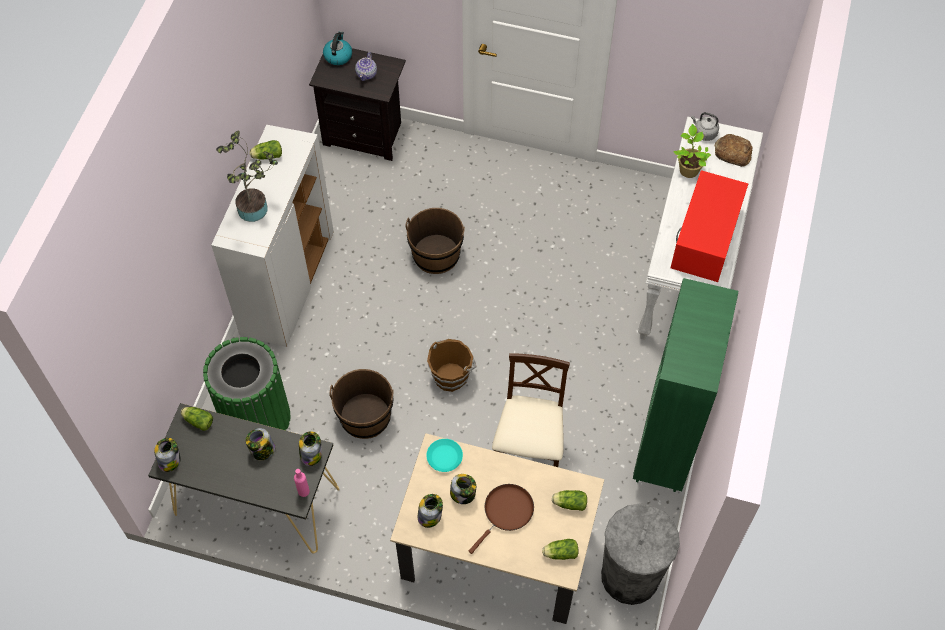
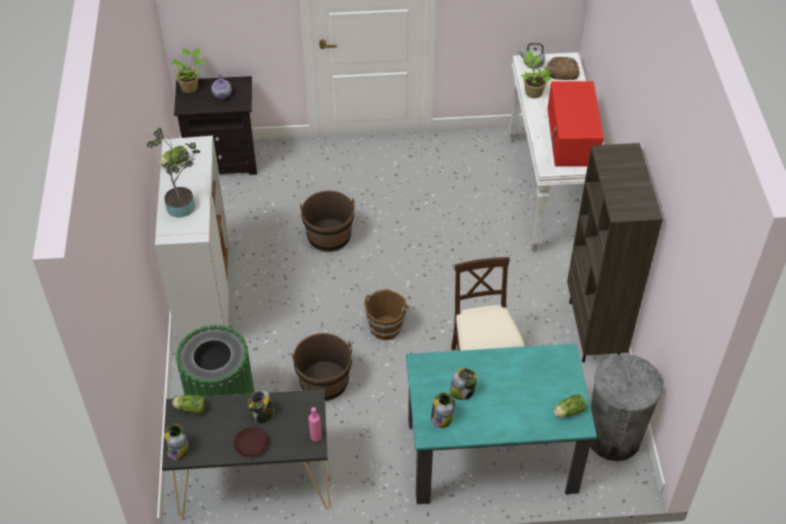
camera: 20 degrees left, 10 degrees down
(239, 478) = (251, 444): none -> brown plate
(311, 454) = (309, 404): jar -> none
(338, 56) = (190, 87): kettle -> potted plant
(444, 457) = (431, 367): turquoise plate -> none
(496, 553) = (491, 455): beige dining table -> turquoise dining table
(506, 512) = (507, 394): brown frying pan -> none
(568, 503) = (556, 371): lettuce -> none
(665, 450) = (595, 331): green bookcase -> brown bookcase

